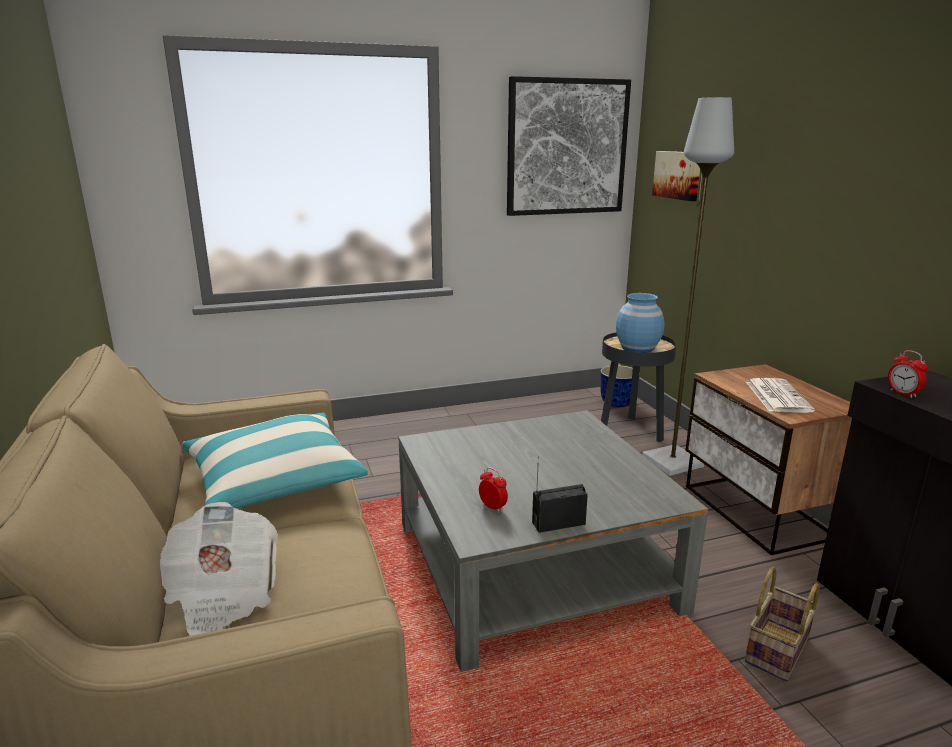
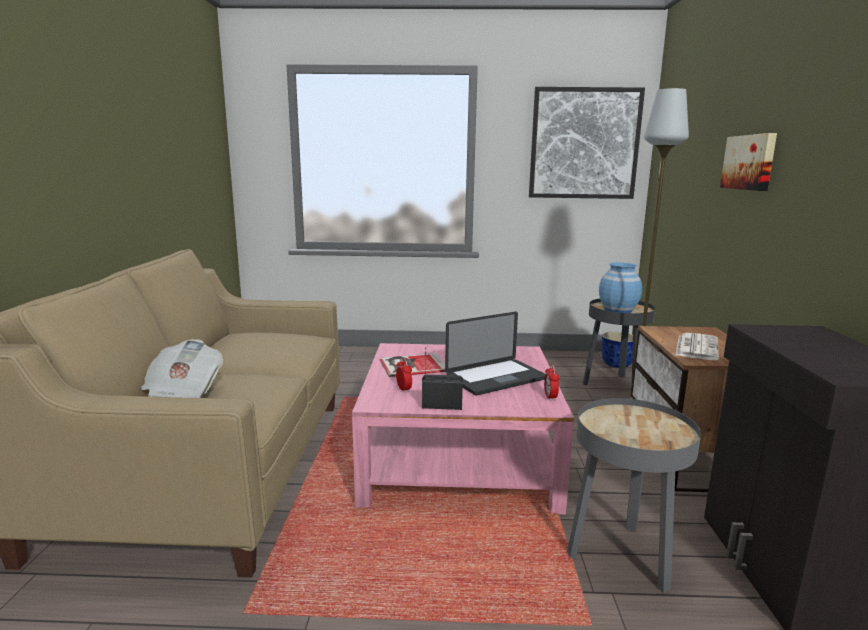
camera: 20 degrees right, 5 degrees down
(275, 479) = (268, 348): pillow -> none
(468, 466) = (411, 365): none -> book
(533, 565) = (458, 457): grey coffee table -> pink coffee table
(582, 468) = (496, 378): none -> laptop
(678, 175) = (673, 164): picture -> picture (750, 162)
(778, 652) = (621, 556): basket -> grey side table
(903, 393) = (763, 335): alarm clock -> alarm clock (550, 397)

